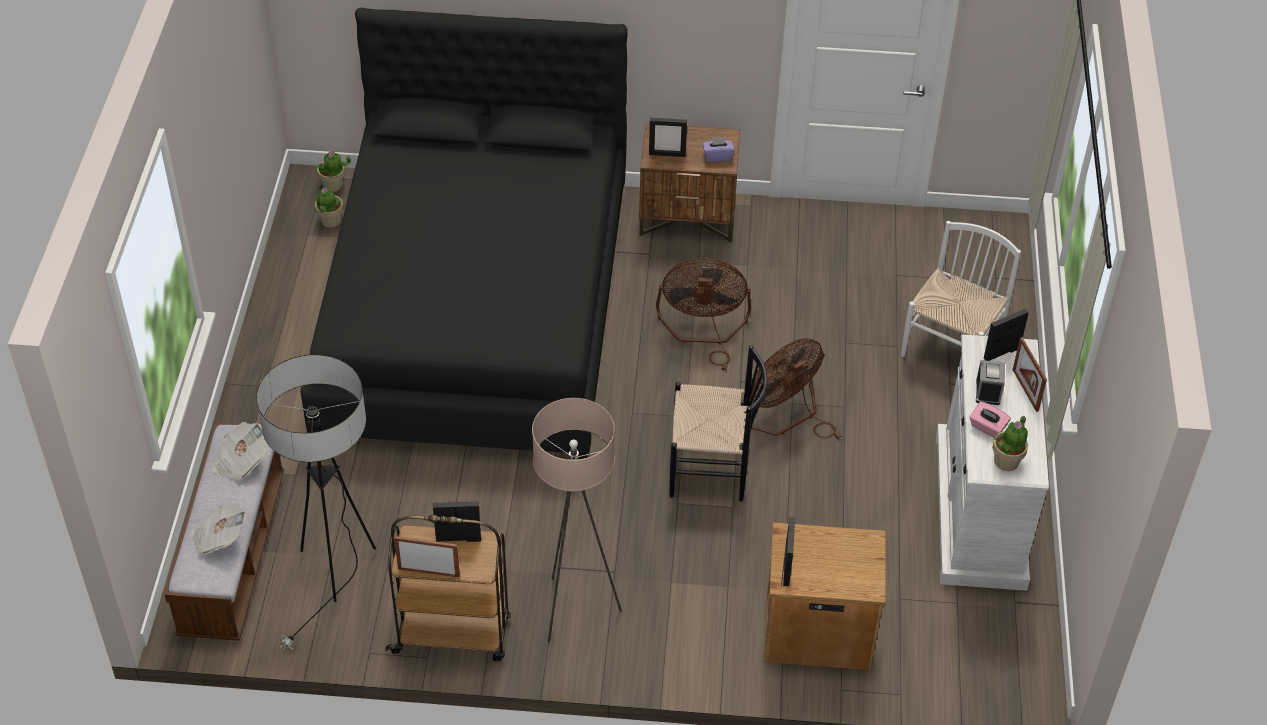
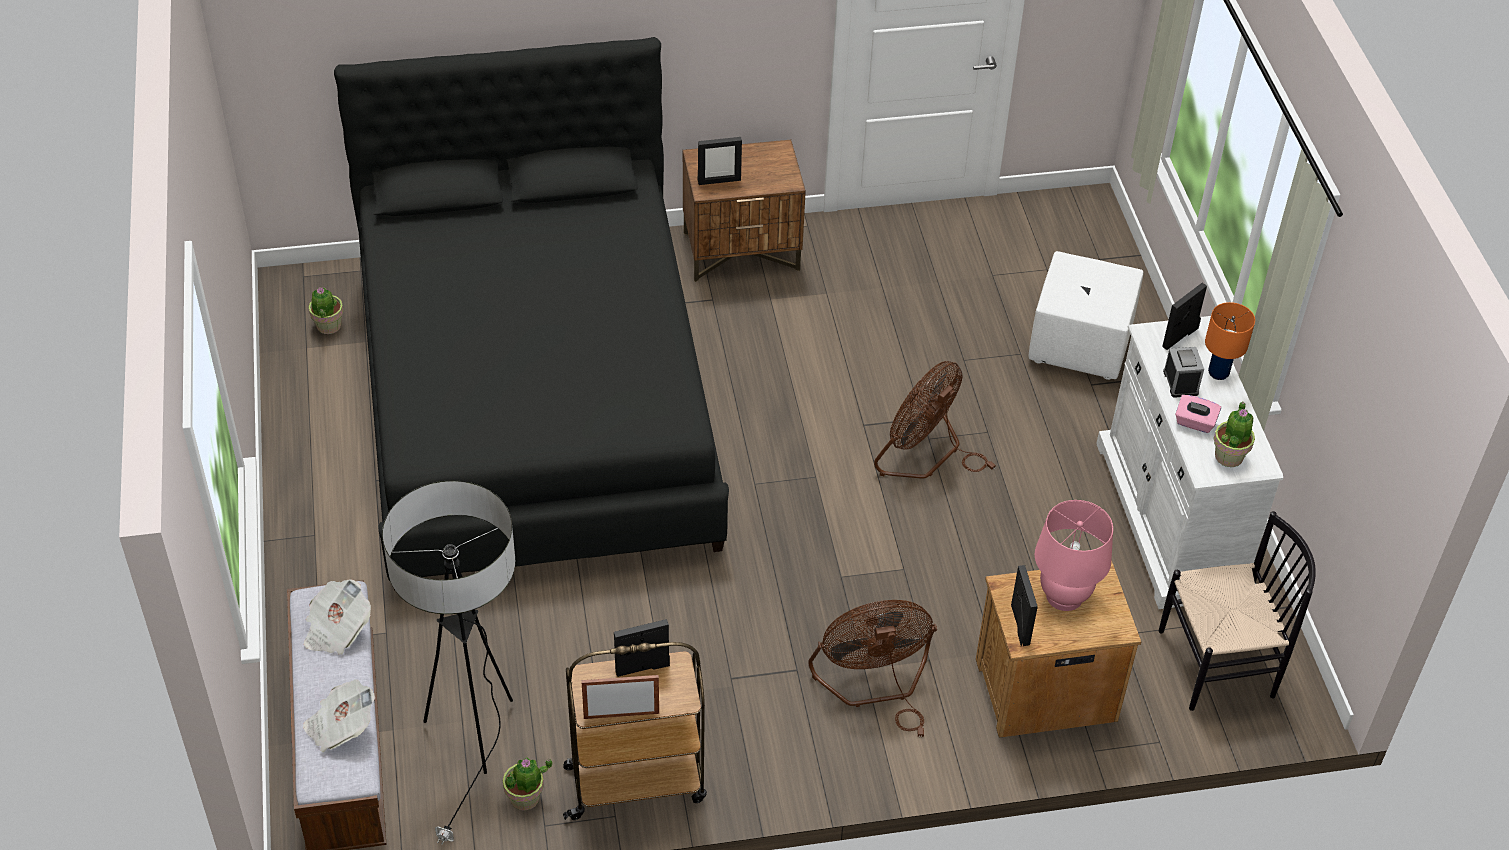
camera: 15 degrees left, 0 degrees up
(333, 185) = (318, 284): potted plant -> potted plant (525, 798)
(574, 610) = (766, 724): beige floor lamp -> none
(705, 333) = (806, 378): brown fan -> brown fan (879, 687)
(712, 468) = (866, 529): black chair -> black chair (1221, 663)
(717, 156) = (777, 174): purple tissue box -> none
(833, 552) = (1064, 596): none -> pink table lamp
(952, 347) = (1081, 344): white chair -> white ottoman
(1025, 390) = (1219, 373): picture frame -> orange table lamp

